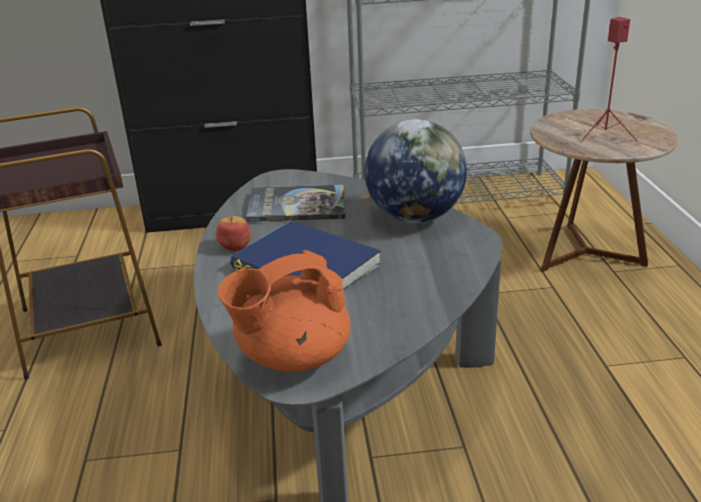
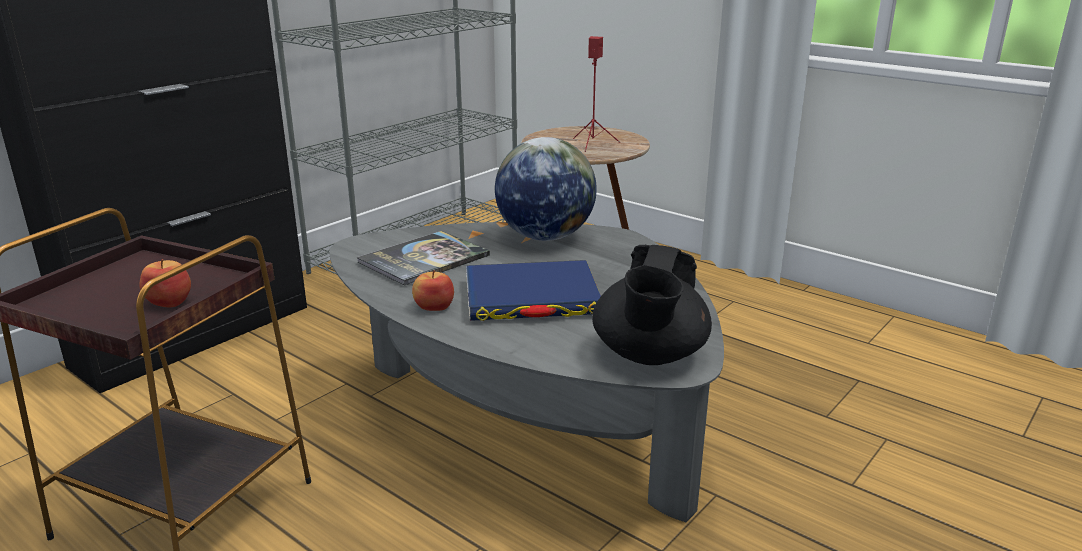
camera: 45 degrees left, 5 degrees down
(49, 182) = (170, 301): none -> apple
(292, 357) = (649, 355): orange teapot -> black teapot

